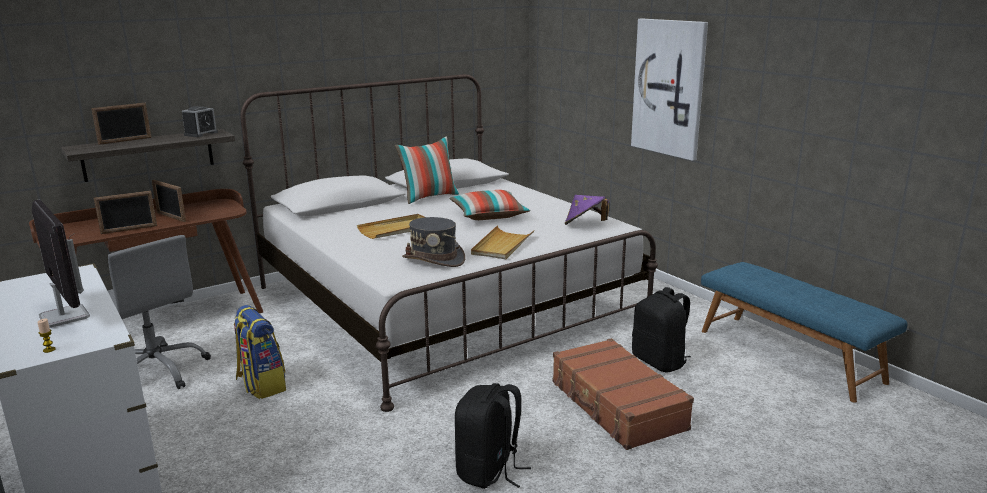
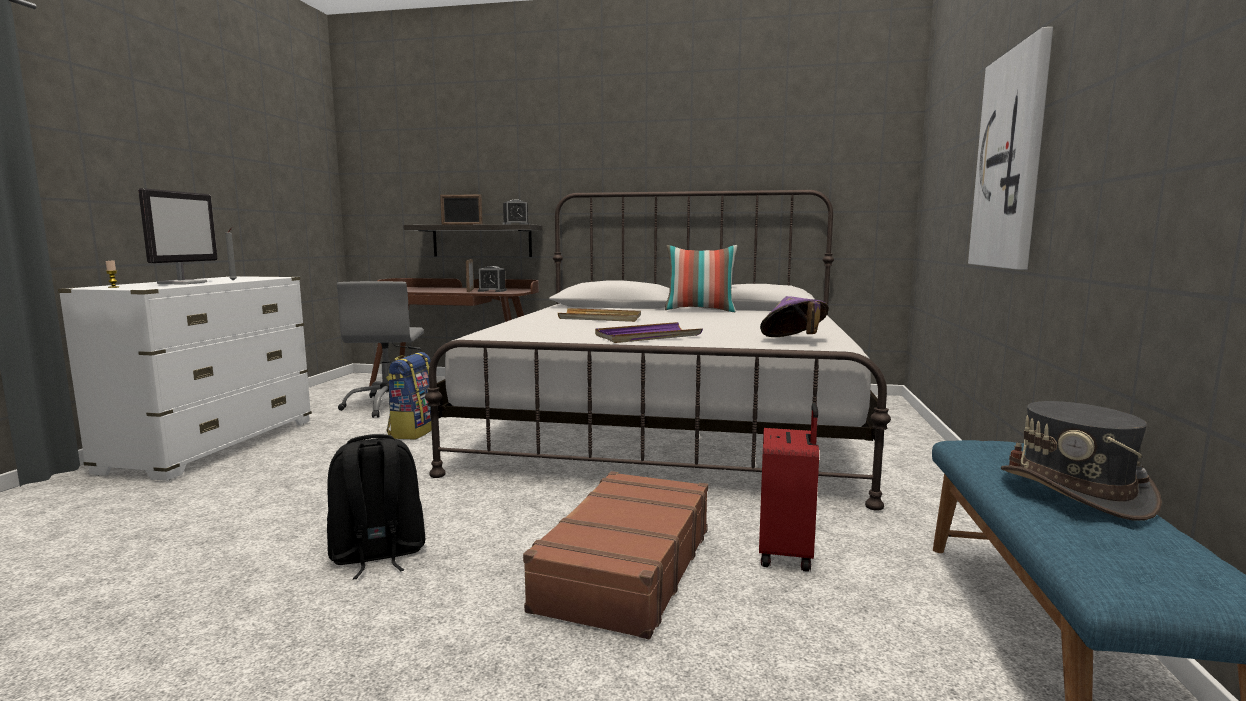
camera: 45 degrees right, 10 degrees down
(129, 229) = (429, 291): picture frame -> none
(200, 213) = (492, 291): none -> alarm clock
(434, 259) = (556, 333): grey hat -> grey hat (1075, 492)
(489, 216) = (711, 323): pillow -> none
(502, 245) = (647, 337): beige tray -> purple tray
(660, 362) = (787, 553): black backpack -> red suitcase

